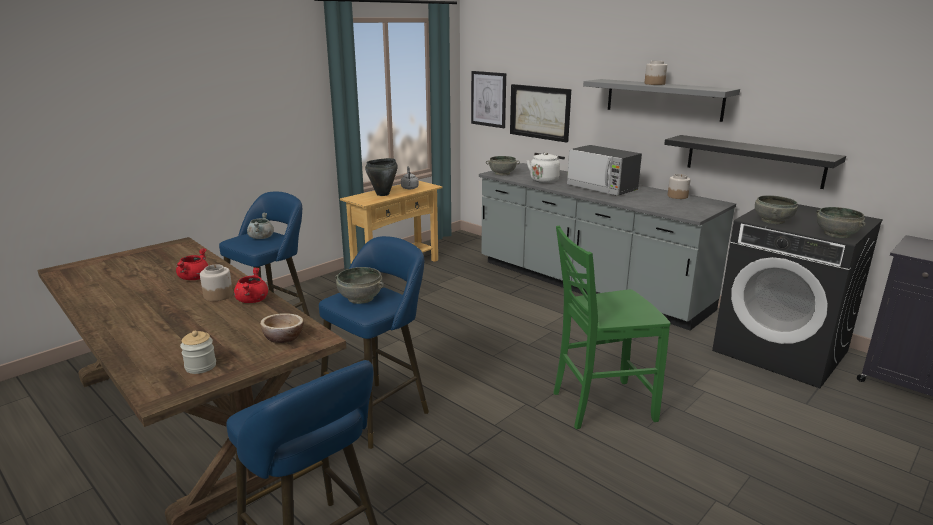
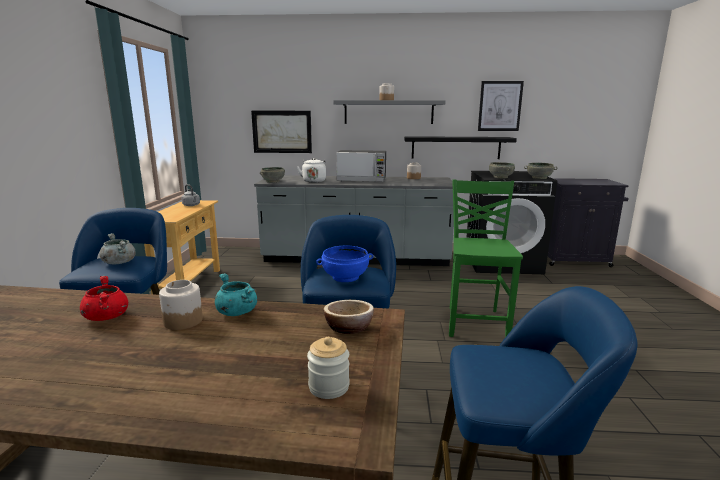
camera: 40 degrees left, 5 degrees down
(252, 300) = (236, 312): red cooking pot -> turquoise cooking pot
(361, 298) = (345, 277): grey bowl -> blue bowl
(383, 194) = (175, 212): black cooking pot -> none
(488, 99) = (227, 125): picture -> picture (500, 106)
(600, 405) = (476, 322): green chair -> green chair turned 150 degrees clockwise

